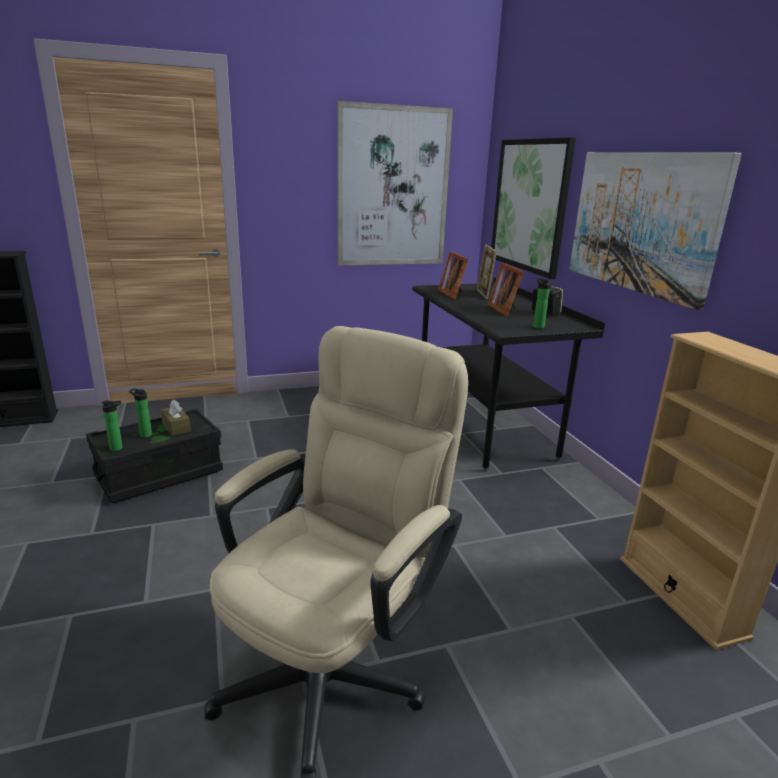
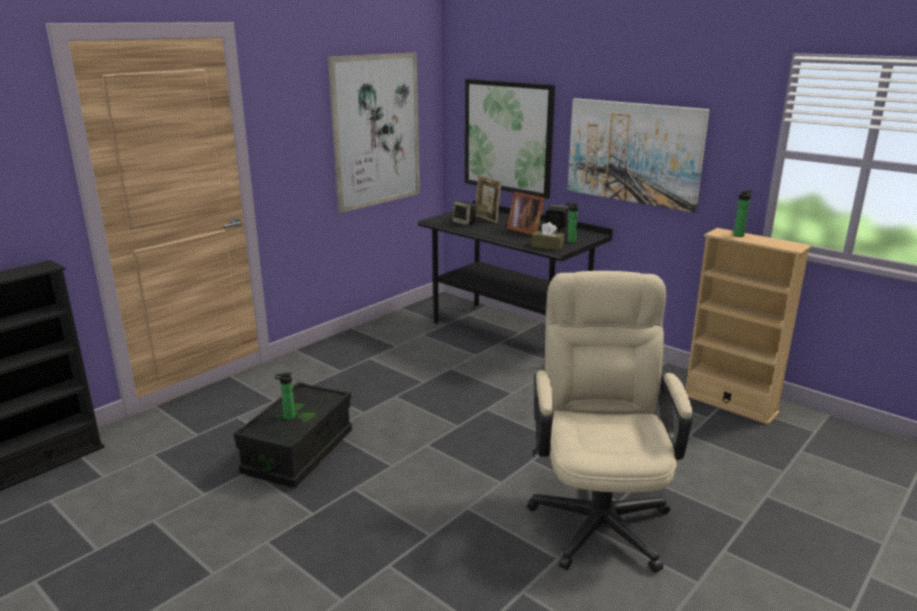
camera: 30 degrees left, 0 degrees up
(118, 448) = (284, 434): bottle -> bottle (739, 235)
(176, 427) = (305, 402): brown tissue box -> brown tissue box (547, 246)
(453, 294) = (464, 223): picture frame -> speaker

